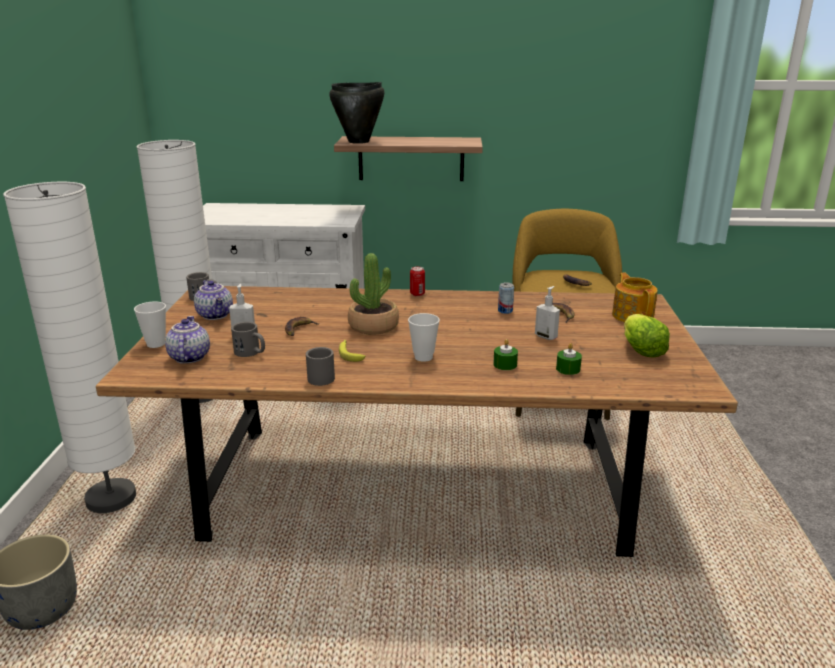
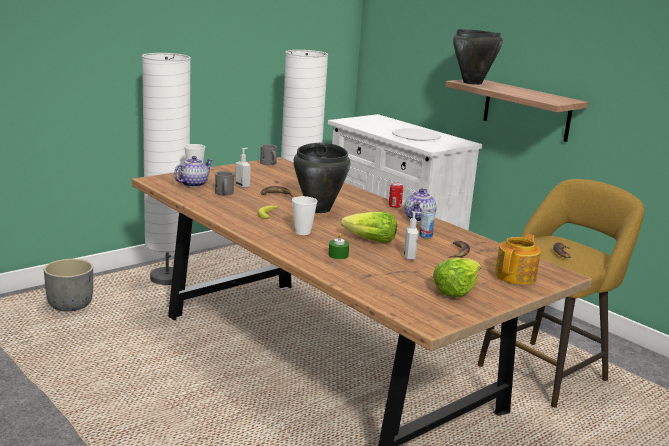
camera: 45 degrees right, 5 degrees down
(216, 315) = (253, 173): teapot -> teapot (419, 219)
(300, 215) = (416, 136): none -> white plate
(320, 376) = (228, 216): grey mug -> none
(373, 326) = (319, 209): potted plant -> black cooking pot
(486, 336) = (370, 240): none -> lettuce
(568, 369) = (370, 274): green candle -> none

